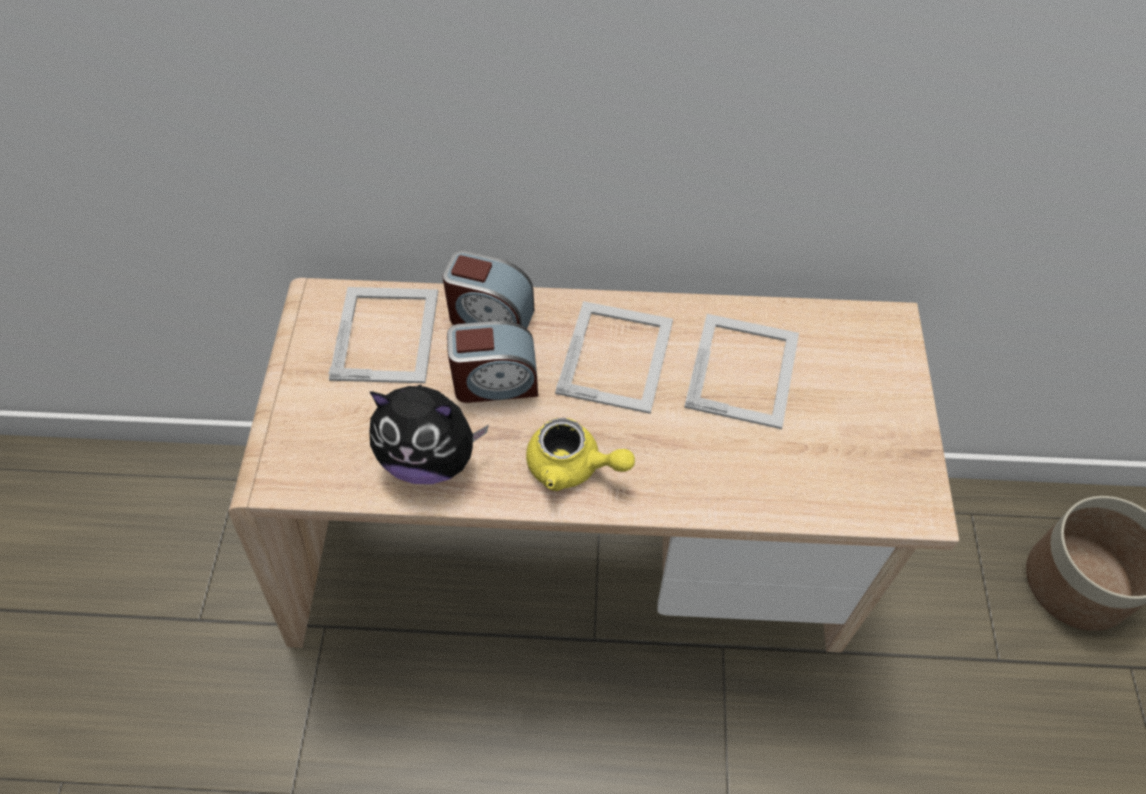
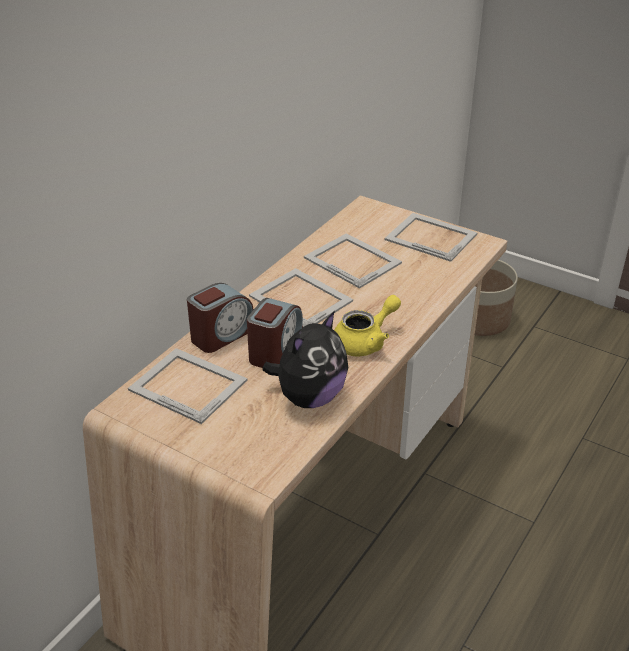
camera: 60 degrees left, 20 degrees down
(880, 434) = (430, 236): none -> picture frame

